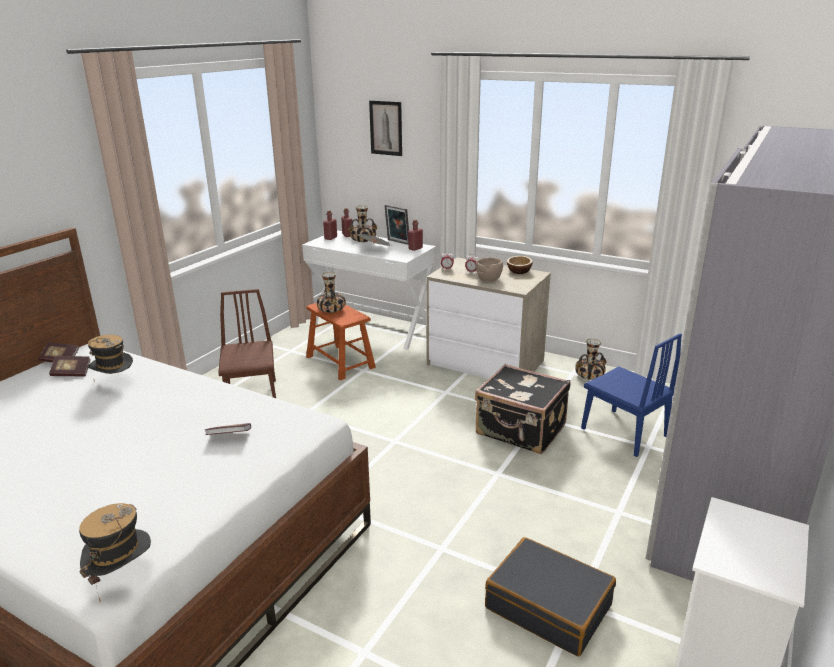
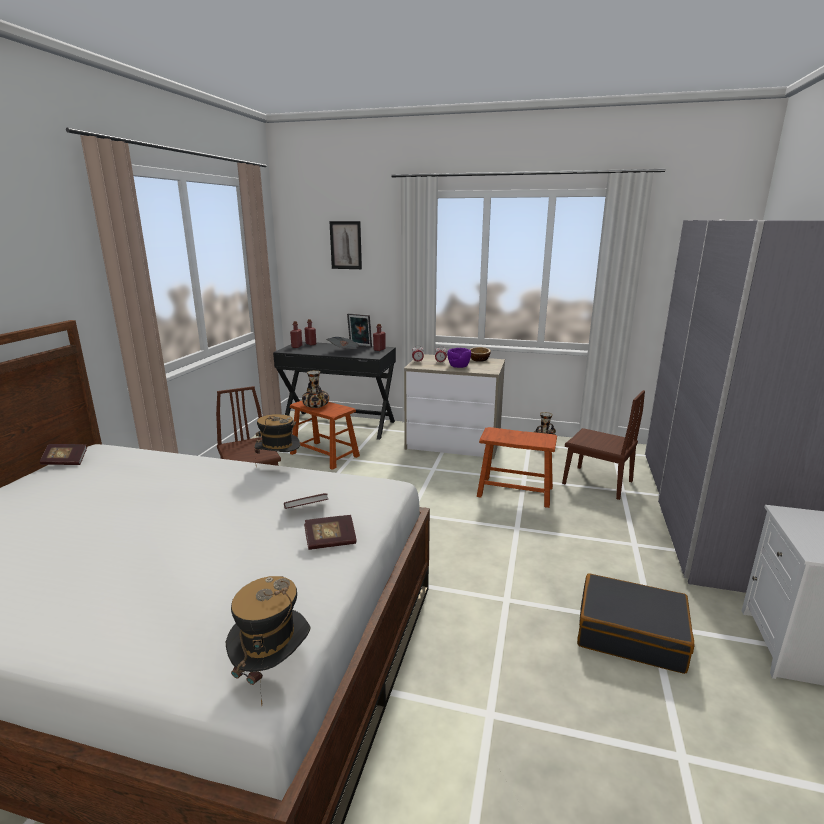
camera: 15 degrees left, 5 degrees down
(72, 373) = (86, 472): book -> book (330, 541)
(114, 383) = (144, 477): hat -> hat (279, 465)
(363, 240) = (328, 346): vase -> none
(372, 327) = (339, 425): white desk -> black desk
(488, 279) = (459, 366): brown bowl -> purple bowl
(520, 431) = (515, 491): black suitcase -> brown stool
(624, 432) = (597, 482): blue chair -> brown chair

